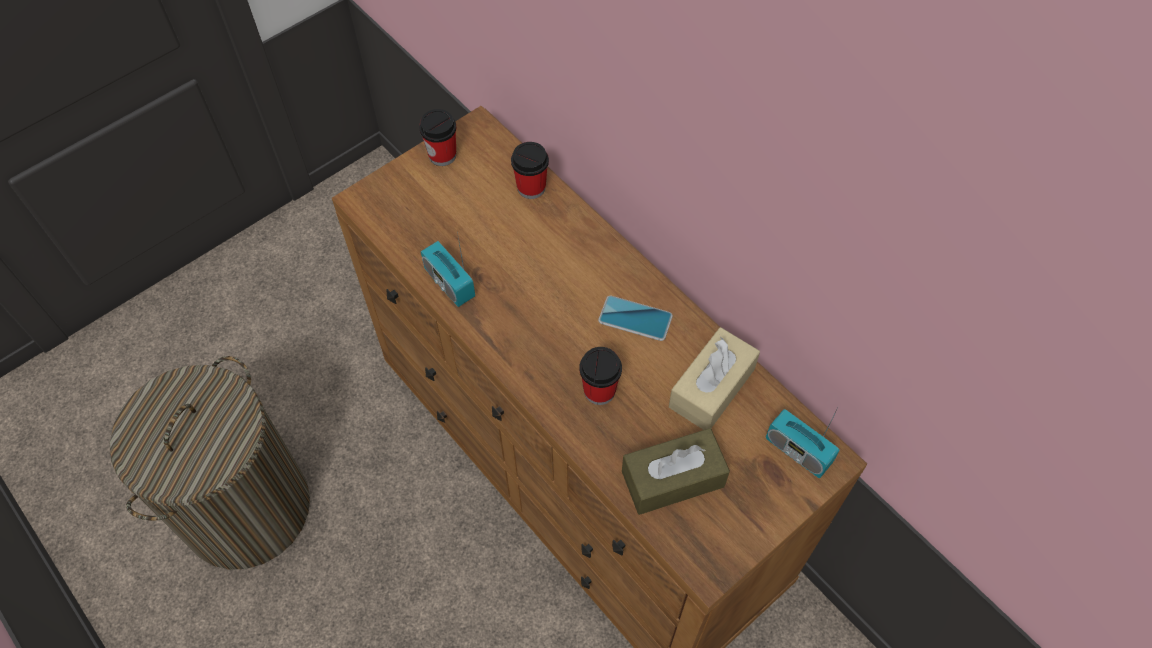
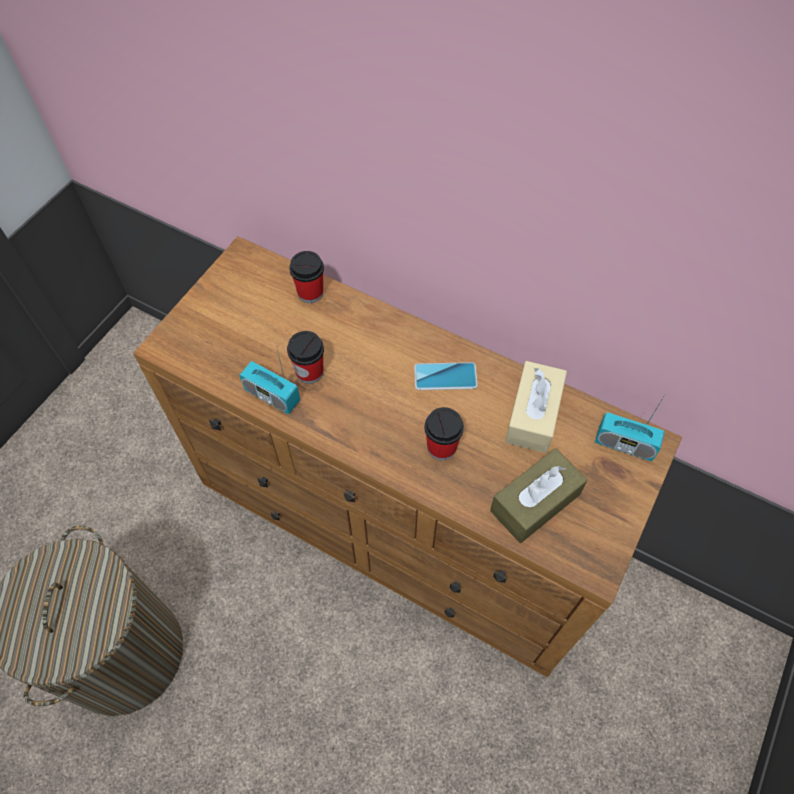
camera: 20 degrees left, 0 degrees up
(442, 155) = (220, 287): cup -> cup (309, 372)

